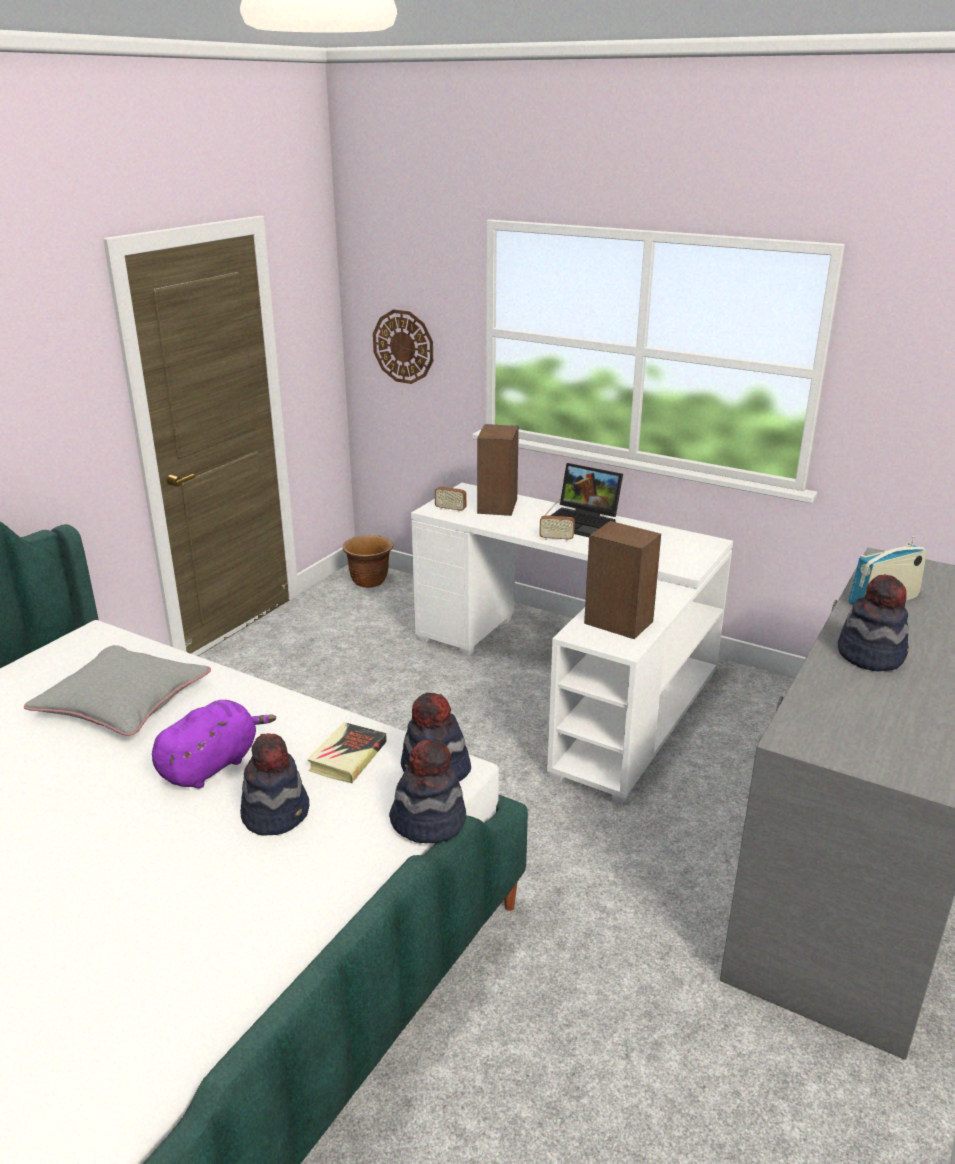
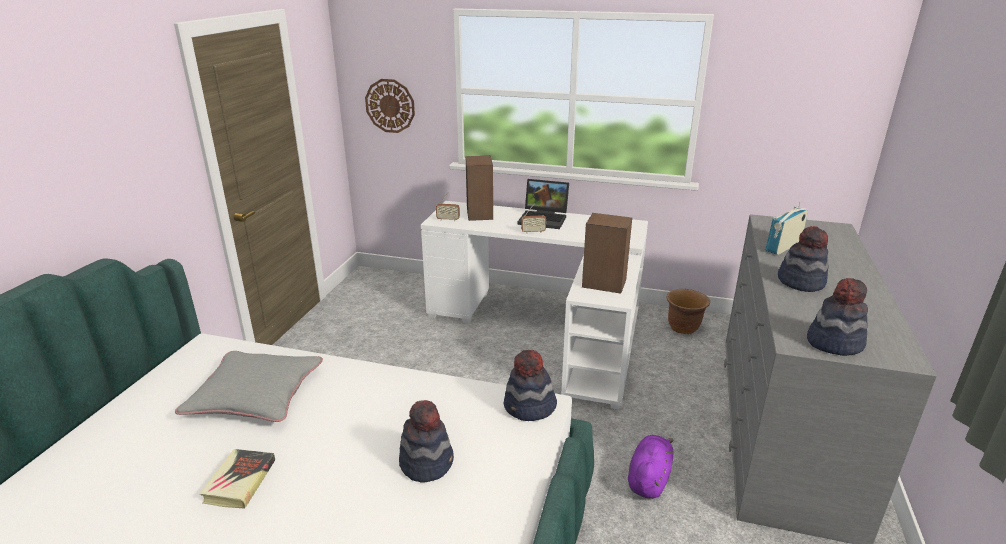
camera: 15 degrees left, 0 degrees up
(212, 765) = (356, 433): purple plush toy -> purple plush toy (649, 479)
(348, 757) = (459, 409): book -> book (240, 481)
(369, 581) = (375, 280): brown planter -> brown planter (683, 328)
(428, 821) = (547, 447): hat -> hat (834, 342)

